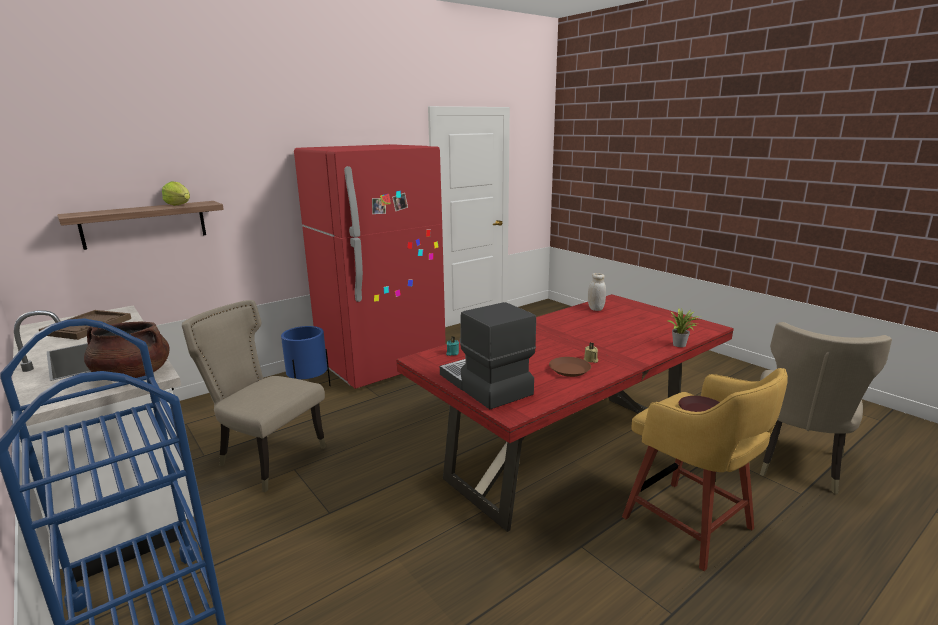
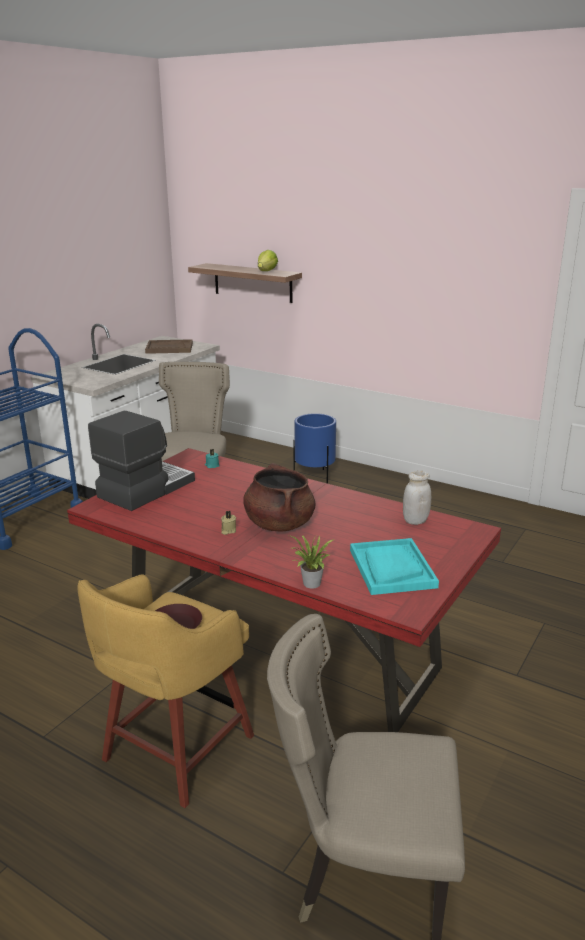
camera: 70 degrees right, 5 degrees up
(132, 375) = (92, 380): brown cooking pot -> brown cooking pot (279, 524)
(382, 364) = (395, 496): red fridge -> none
(570, 370) = (195, 522): brown plate -> none
(660, 323) = (391, 568): none -> turquoise tray

